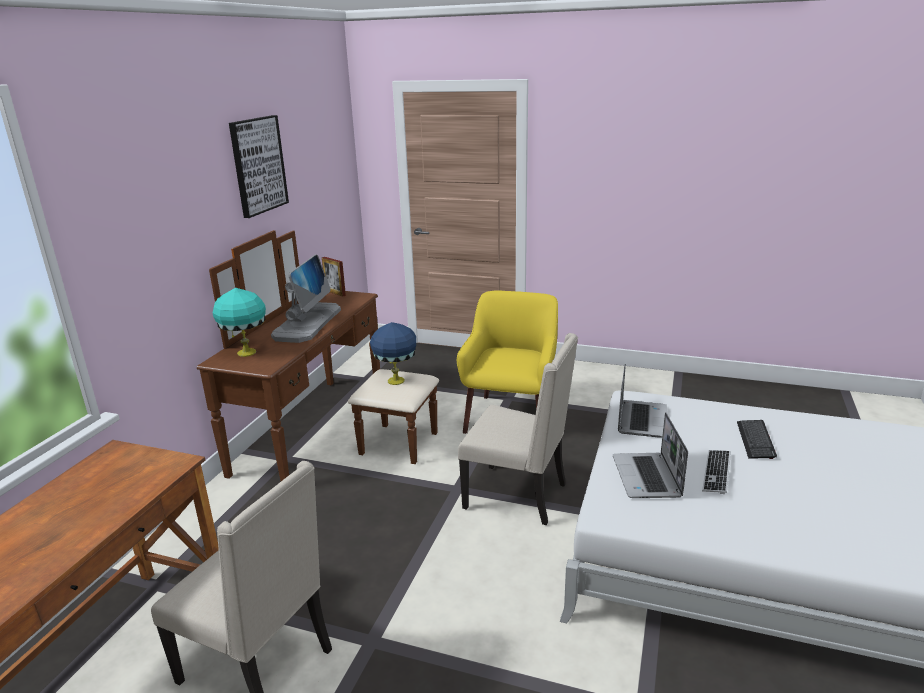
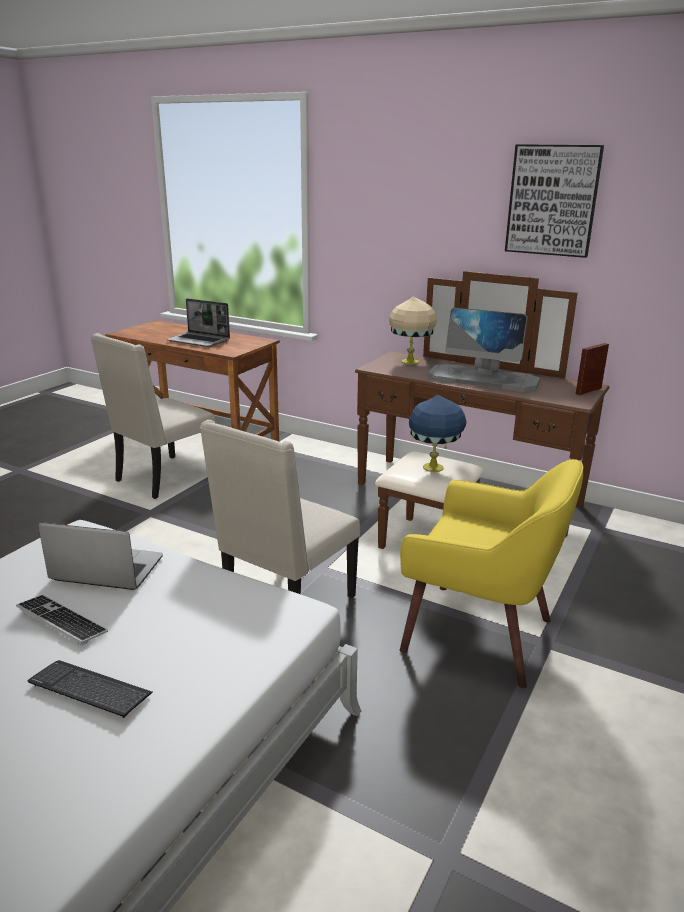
camera: 100 degrees right, 0 degrees up
(246, 352) = (411, 362): turquoise table lamp -> beige table lamp
(641, 419) = (230, 601): laptop -> laptop (199, 341)

